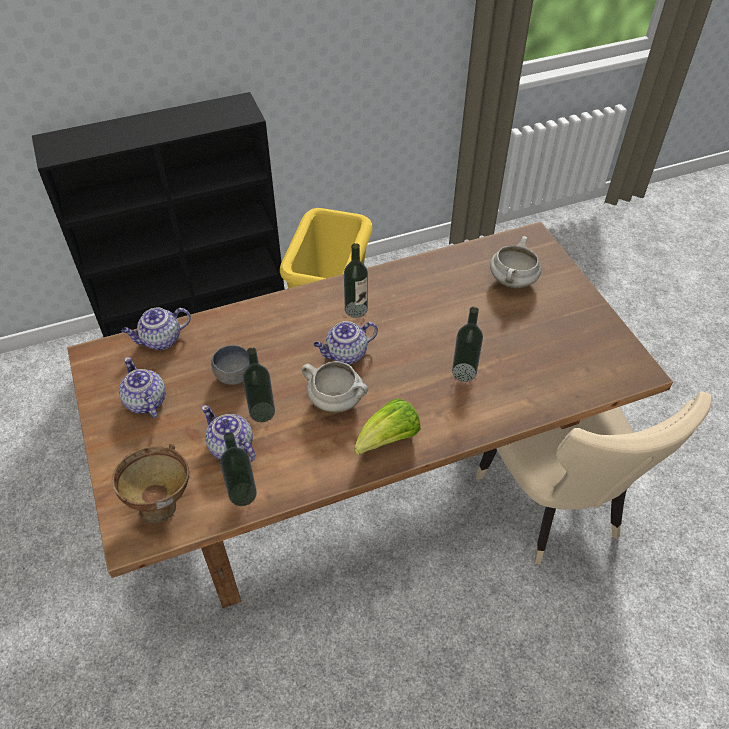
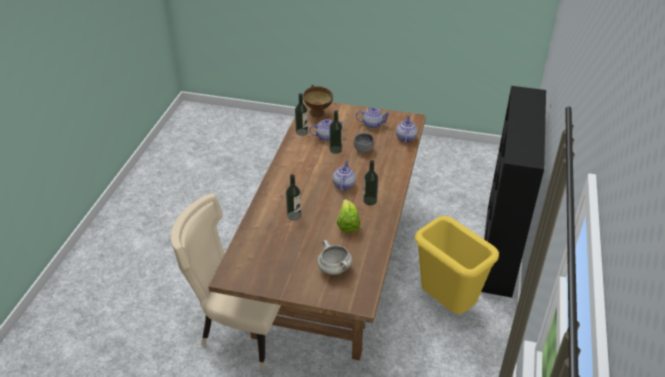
camera: 125 degrees right, 10 degrees down
(336, 400) = (320, 171): white cooking pot -> none
(388, 440) = (284, 175): lettuce -> lettuce (347, 224)

